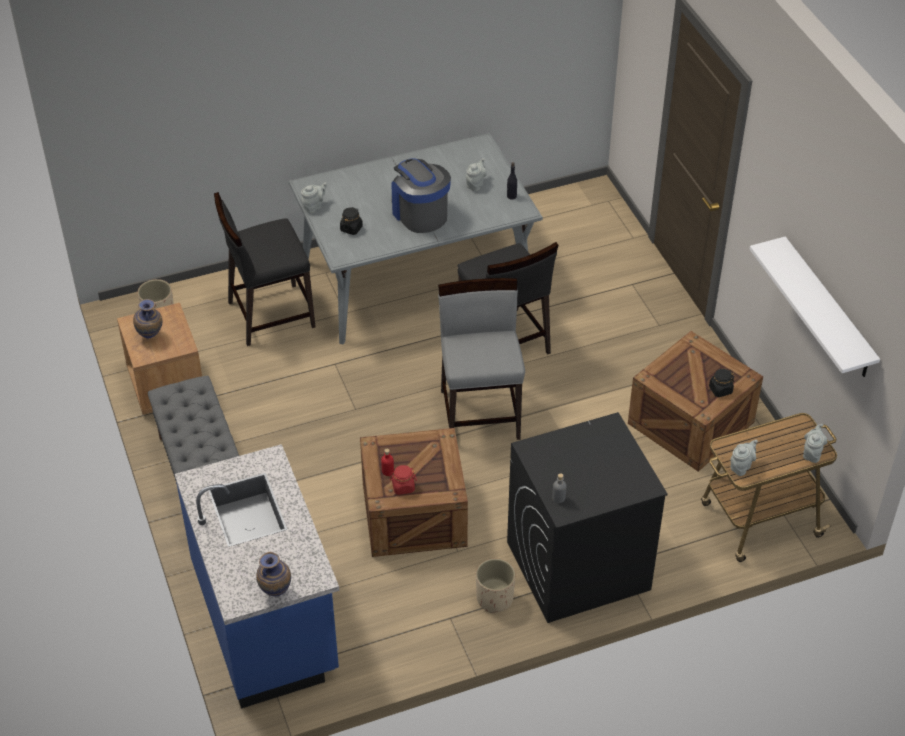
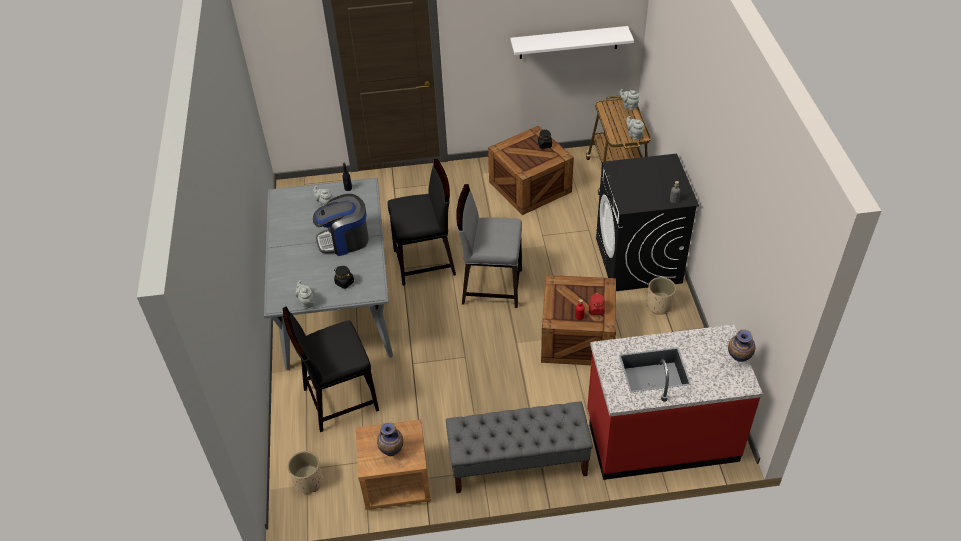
camera: 75 degrees left, 0 degrees up
(267, 620) = (661, 436): blue counter -> red counter
(270, 314) = (339, 399): black chair -> black chair turned 75 degrees clockwise

